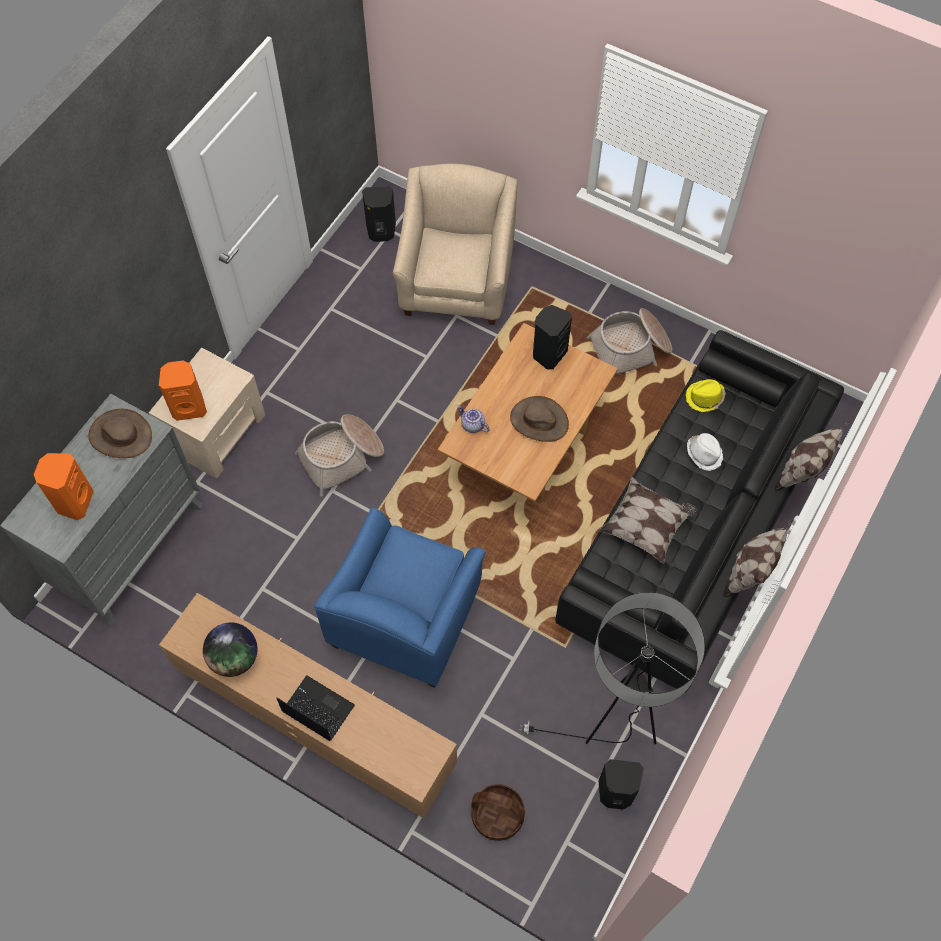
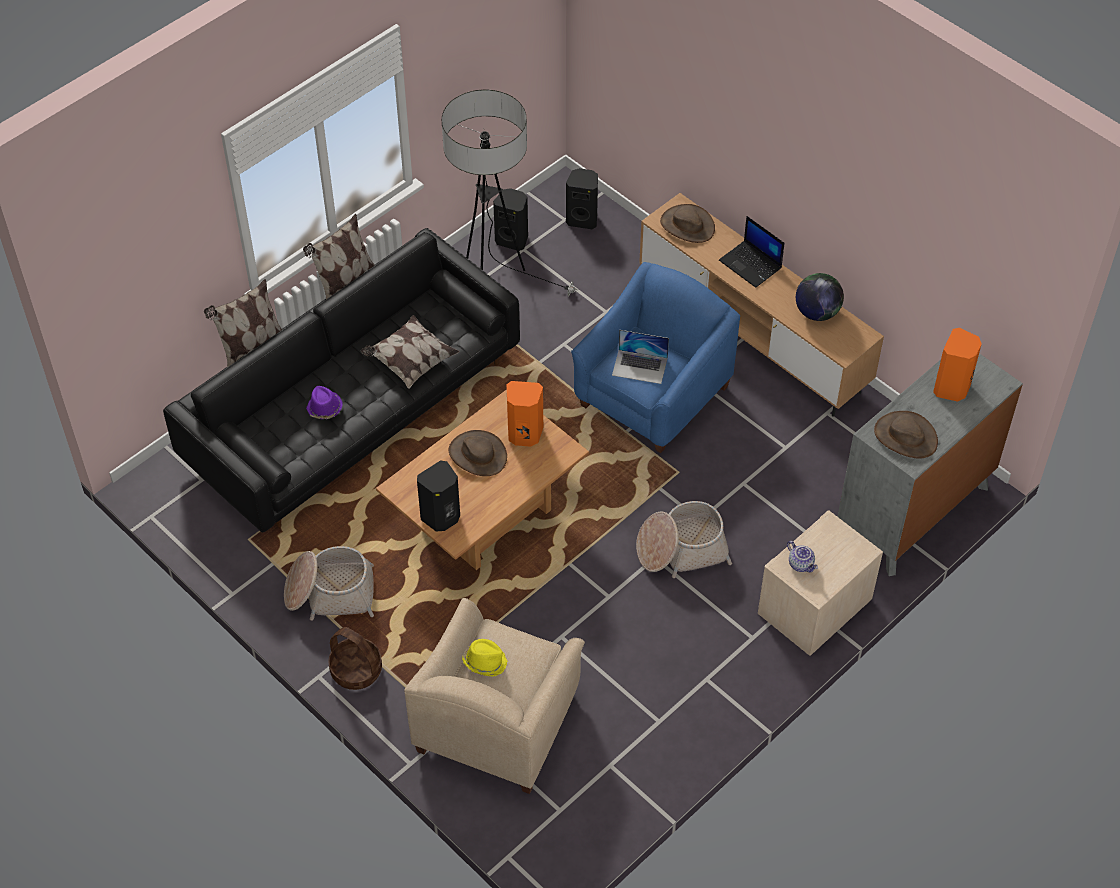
camera: 165 degrees left, 10 degrees down
(189, 407) = (838, 547): orange speaker -> orange speaker (524, 434)
(381, 232) = (572, 811): black speaker -> black speaker (582, 219)
(401, 750) = (687, 225): none -> brown hat
(413, 563) = (640, 366): none -> laptop
(472, 425) = (546, 465): teapot -> teapot (801, 564)
(497, 815) = (615, 245): basket -> basket (357, 670)
(704, 454) = (324, 408): white hat -> purple hat
(705, 398) = (296, 458): yellow hat -> yellow hat (485, 661)

